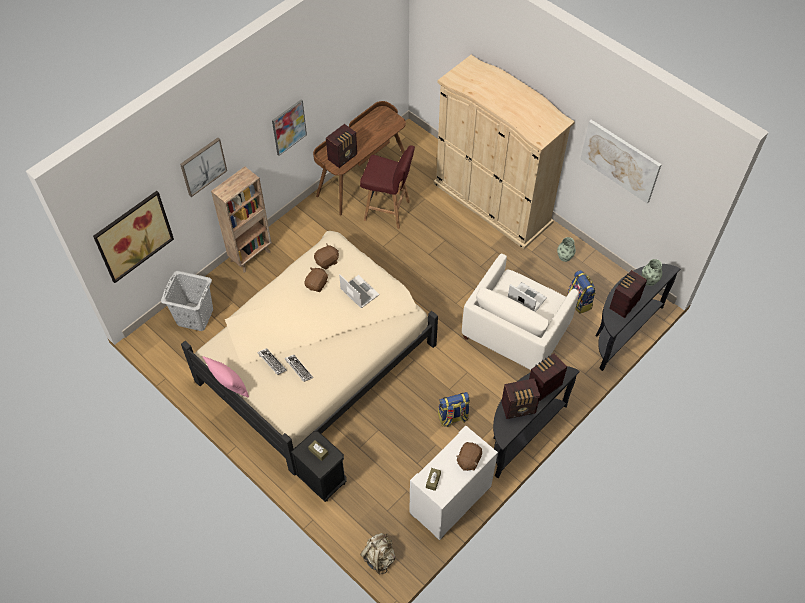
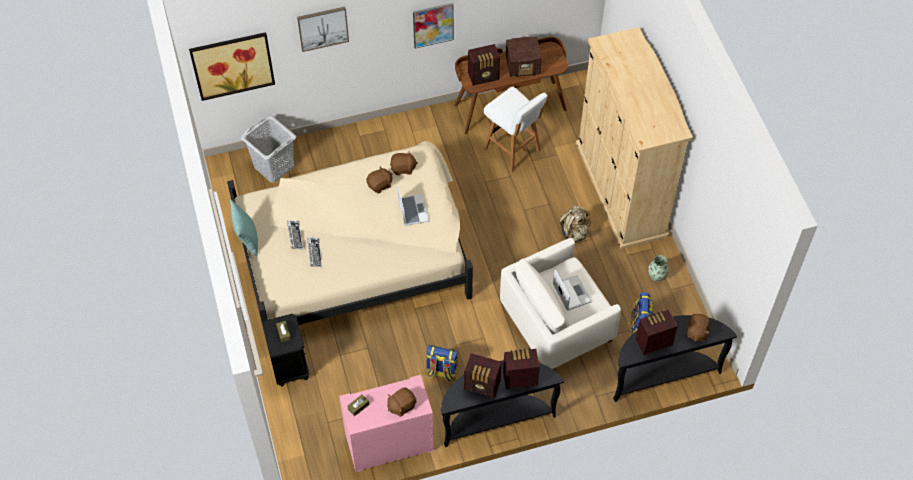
camera: 30 degrees right, 0 degrees up
(229, 386) = (247, 239): pink pillow -> turquoise pillow
(251, 255) = (358, 134): brown bookcase -> none
(369, 135) = (523, 66): none -> radio
(379, 557) = (294, 457): beige backpack -> beige backpack (574, 233)
(388, 211) = (513, 150): red stool -> white stool
(451, 500) = (389, 443): white dresser -> pink dresser
(620, 160) = (717, 197): picture -> none
(649, 280) = (696, 332): vase -> brown plush toy

